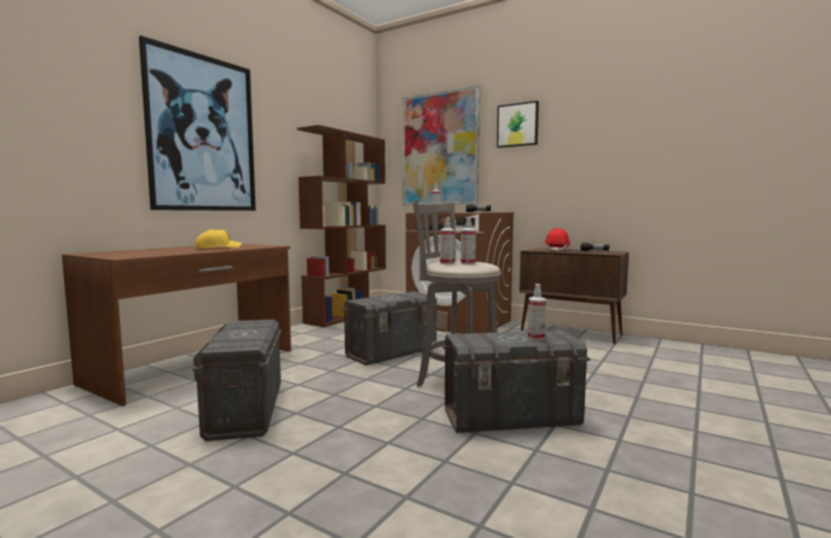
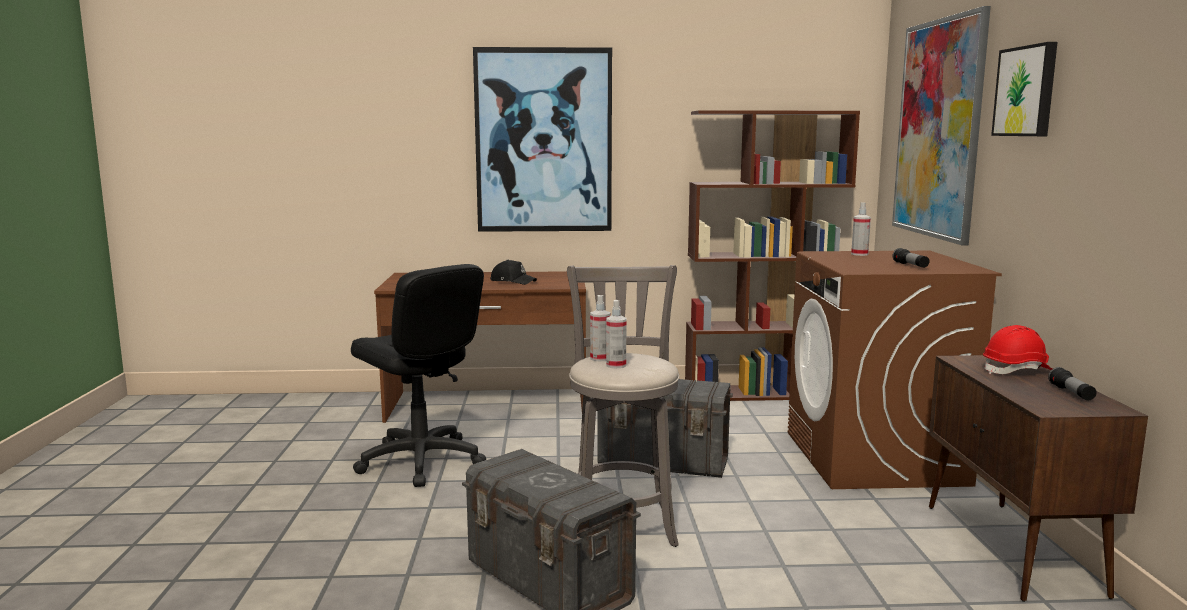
camera: 55 degrees right, 5 degrees up
(217, 248) = (513, 281): yellow cap -> black cap
(245, 410) = (421, 461): grey storage box -> black office chair
(536, 338) = (564, 490): spray bottle -> none

